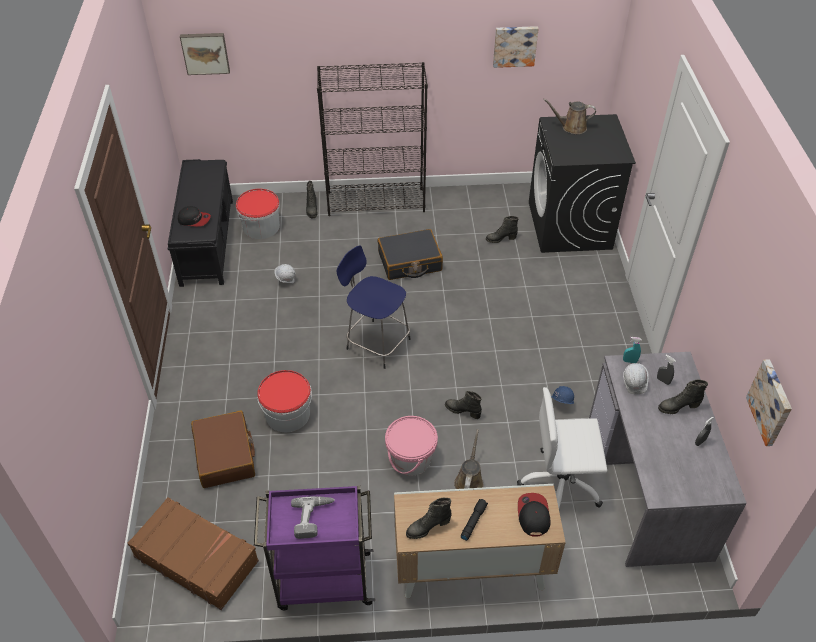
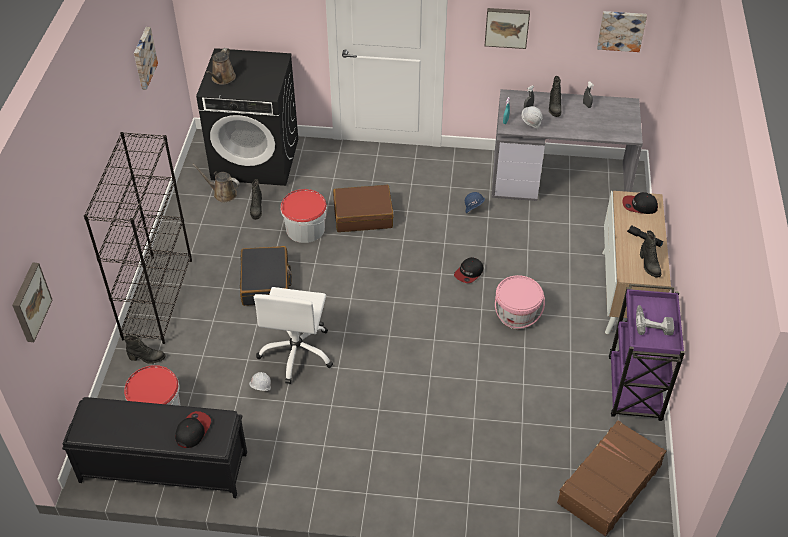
camera: 80 degrees left, 0 degrees up
(225, 455) = (494, 457): brown suitcase -> brown suitcase (363, 215)
(287, 414) = (450, 403): bucket -> bucket (305, 229)
(376, 343) = (373, 323): blue stool -> none
(463, 411) = (469, 273): black boot -> cap
(469, 481) = (543, 281): brown watering can -> brown watering can (222, 193)
(560, 484) = (553, 227): white office chair -> white office chair (297, 352)
(719, 289) = (507, 27): none -> picture

